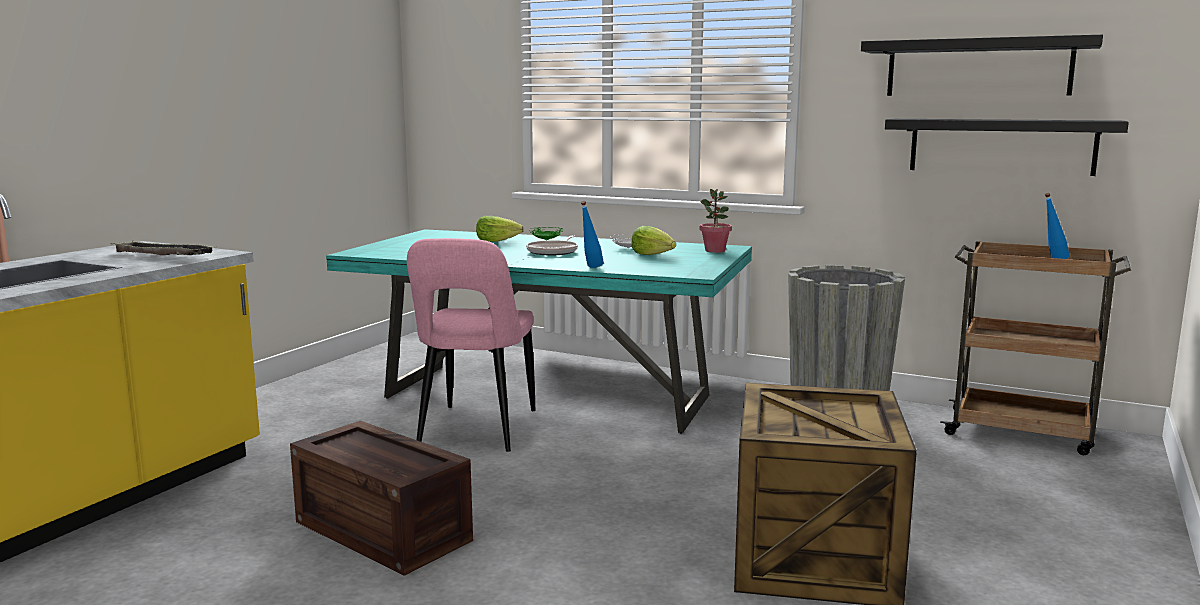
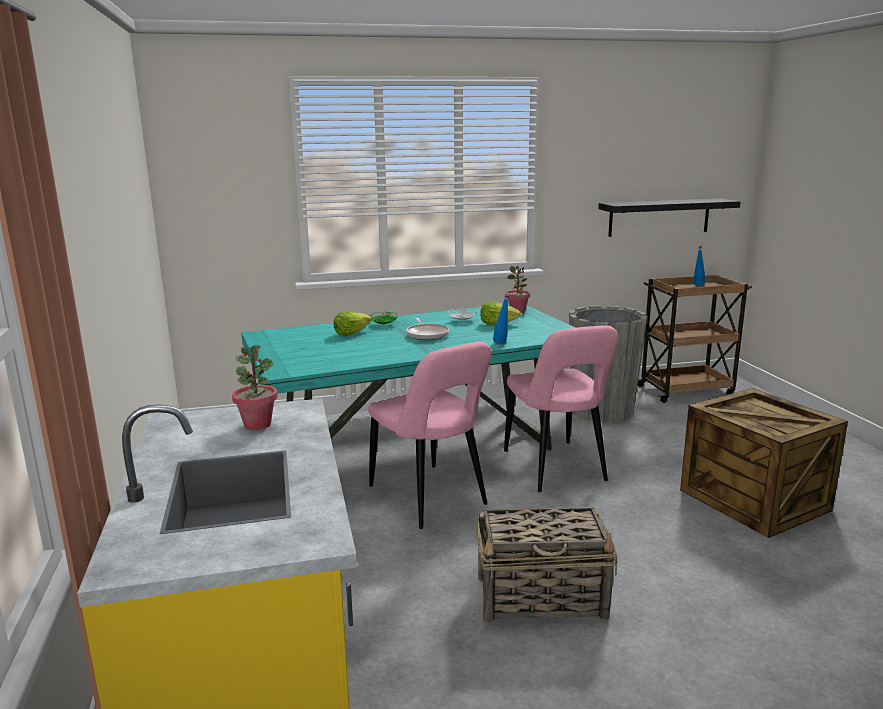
camera: 40 degrees left, 5 degrees up
(163, 255) = (257, 424): tray -> potted plant
(386, 531) = (542, 597): crate -> basket
(647, 449) = (556, 468): none -> pink chair
(978, 68) = (646, 168): black shelf -> none

